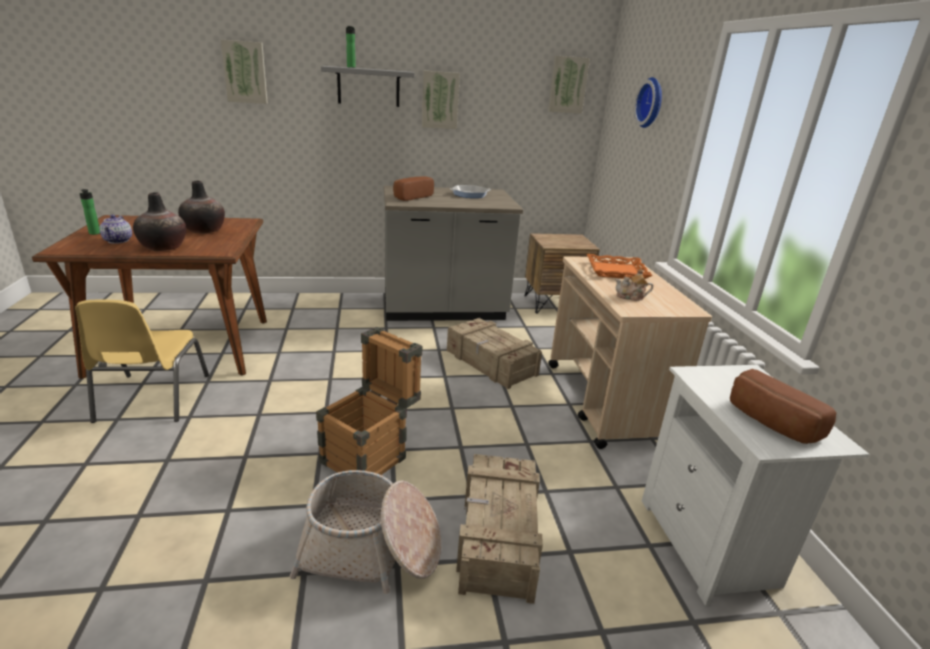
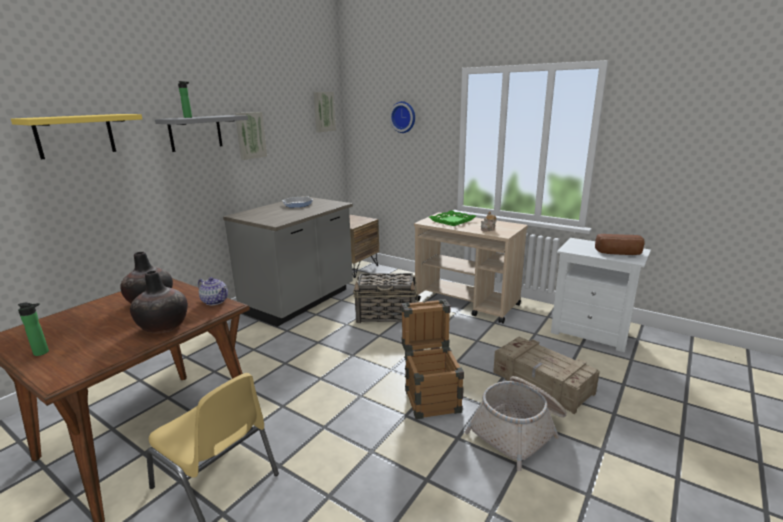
camera: 45 degrees left, 5 degrees down
(118, 240) = (96, 344): teapot -> teapot (215, 301)
(245, 72) = (75, 135): picture -> yellow shelf
(411, 197) = (270, 217): bread -> none
(491, 363) = (387, 315): crate -> basket
(616, 271) = (452, 221): orange tray -> green tray

